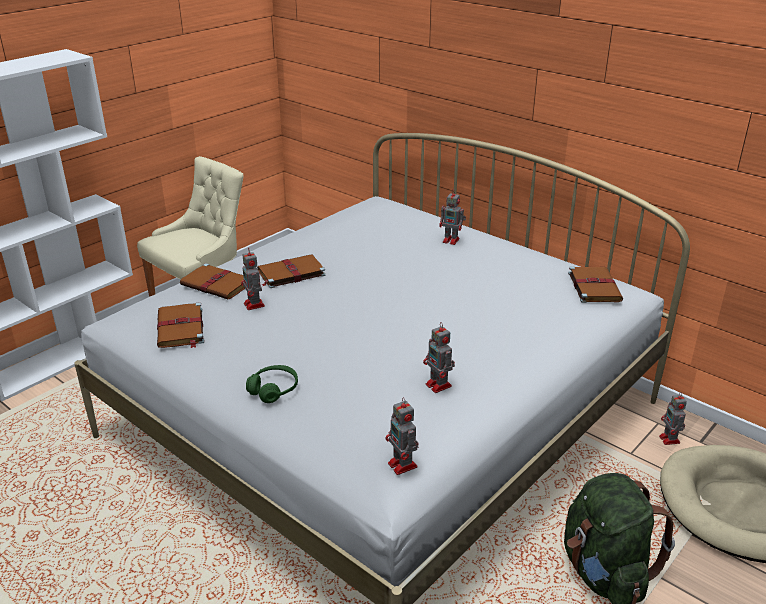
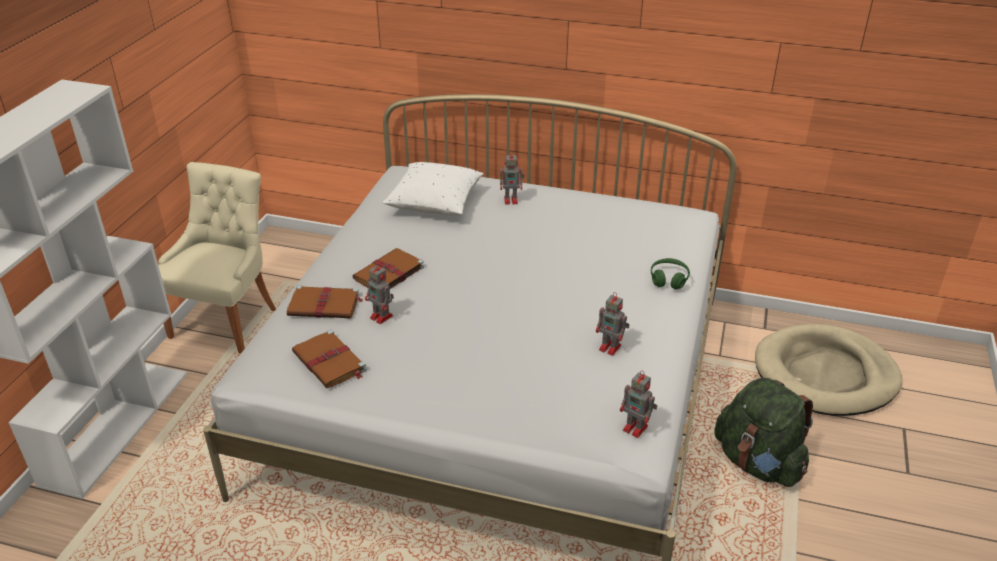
camera: 25 degrees left, 5 degrees up
(273, 389) = (473, 396): green headphones -> green headphones (669, 279)
(380, 229) = (435, 203): none -> white pillow
(593, 286) = (664, 217): brown book -> none
(670, 440) = (742, 334): toy robot -> none

